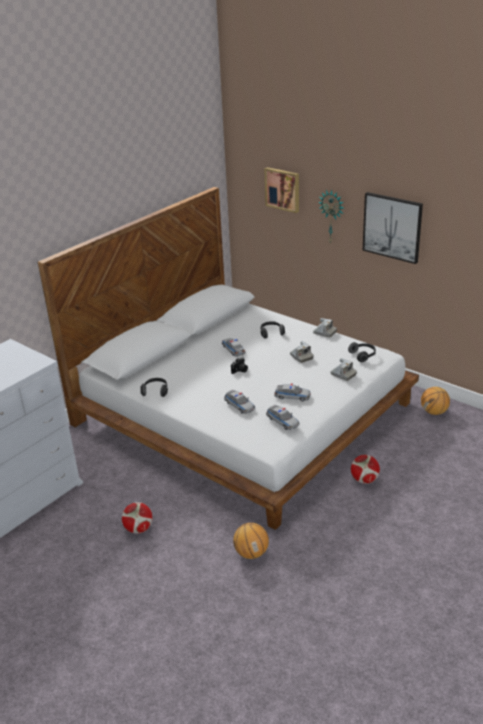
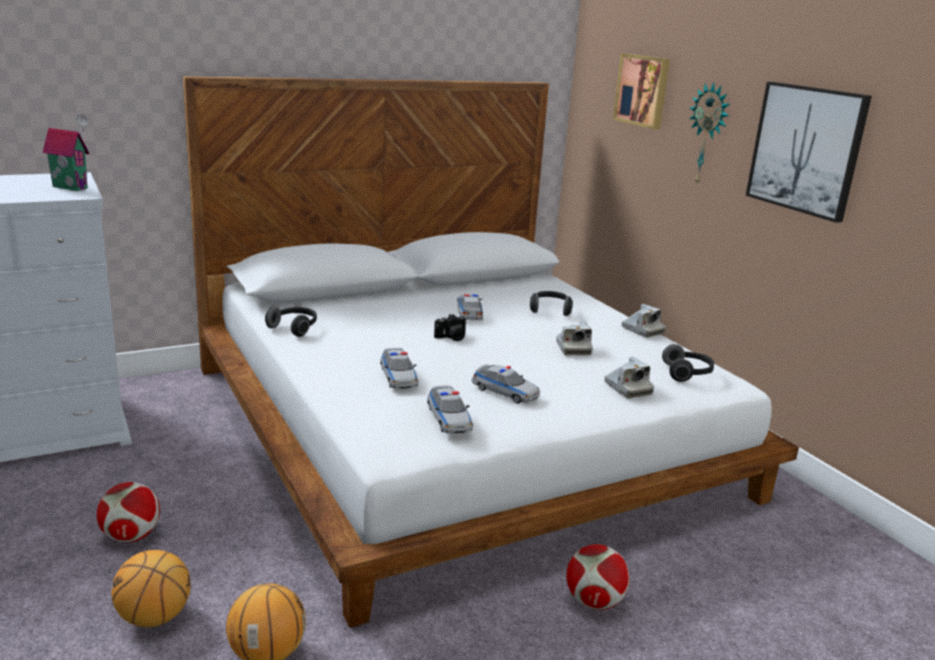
camera: 20 degrees right, 10 degrees down
(26, 356) = (72, 187): none -> toy house
(434, 412) = (813, 531): basketball -> basketball (154, 617)

